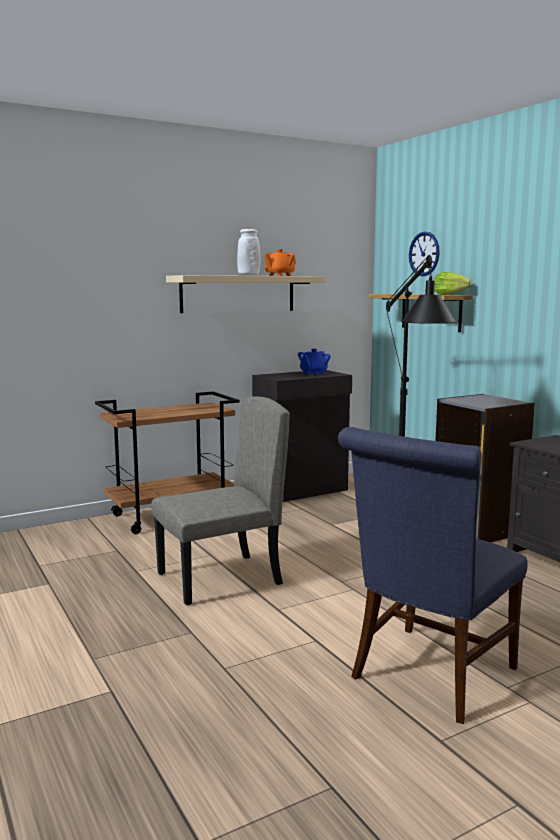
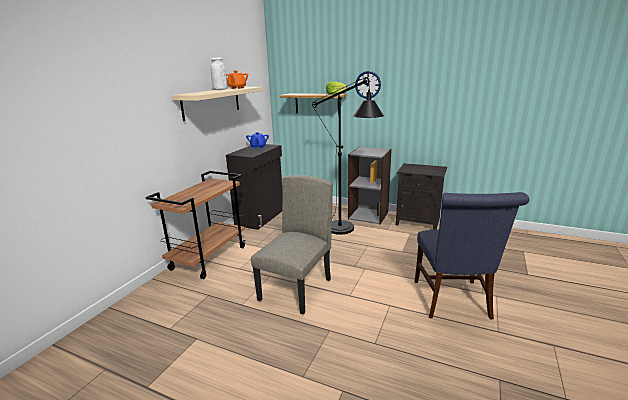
camera: 35 degrees left, 10 degrees up
(424, 254) = (309, 69): wall clock -> wall clock (368, 85)

